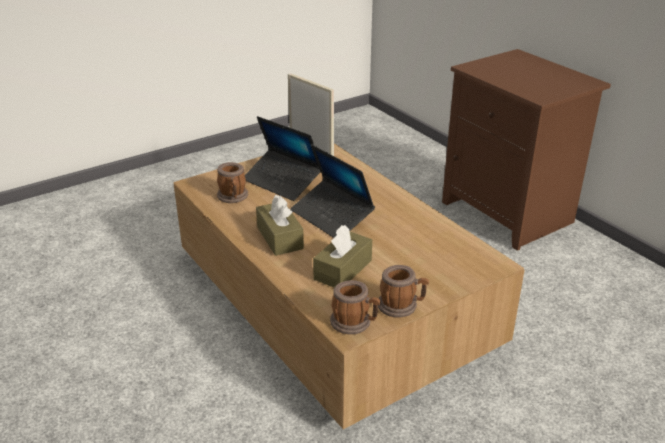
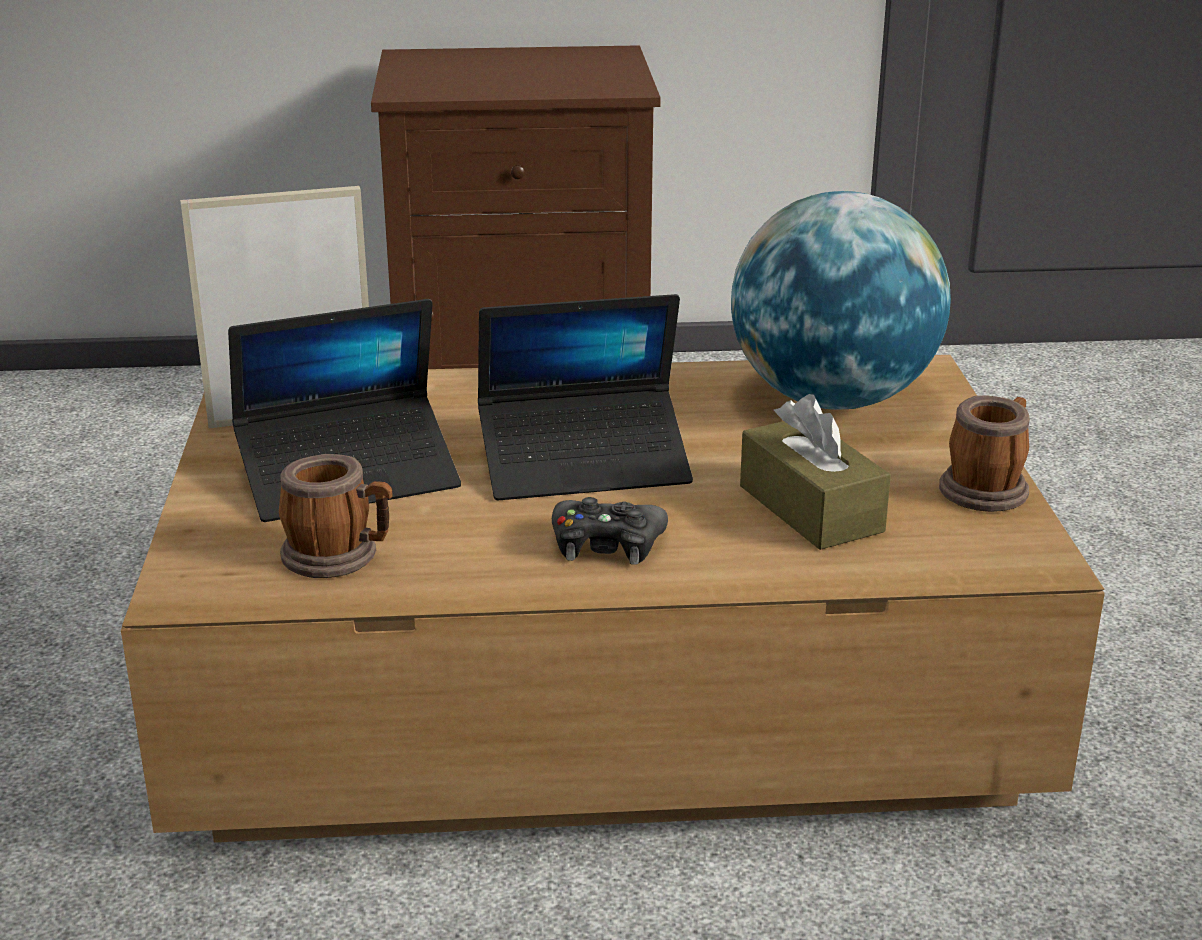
camera: 60 degrees left, 5 degrees down
(280, 238) = (607, 544): brown tissue box -> black game controller
(355, 323) = (1012, 548): mug -> none
(441, 250) = (832, 399): none -> globe

